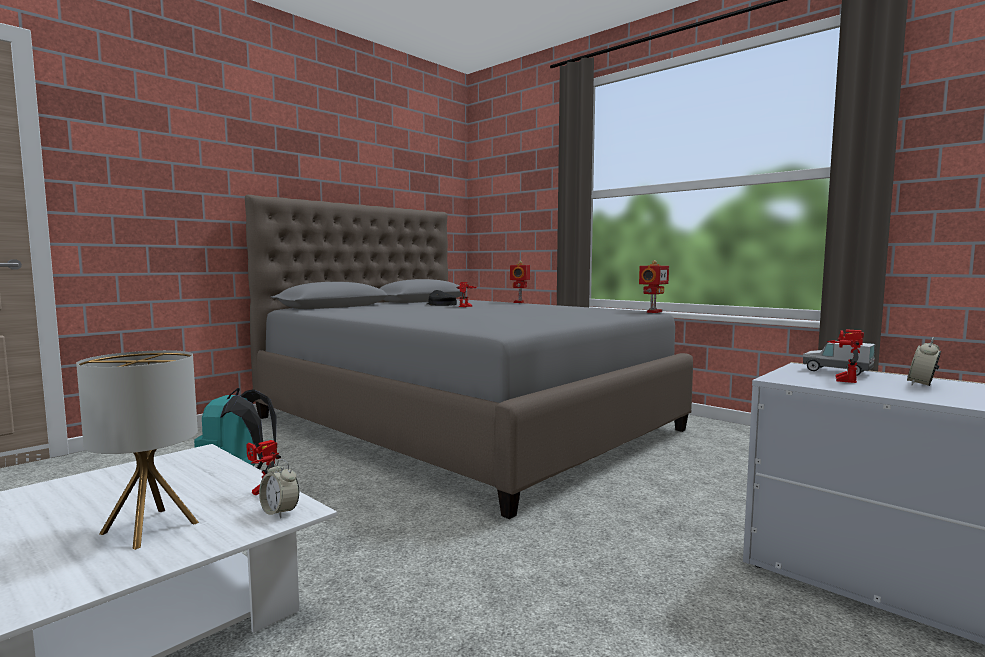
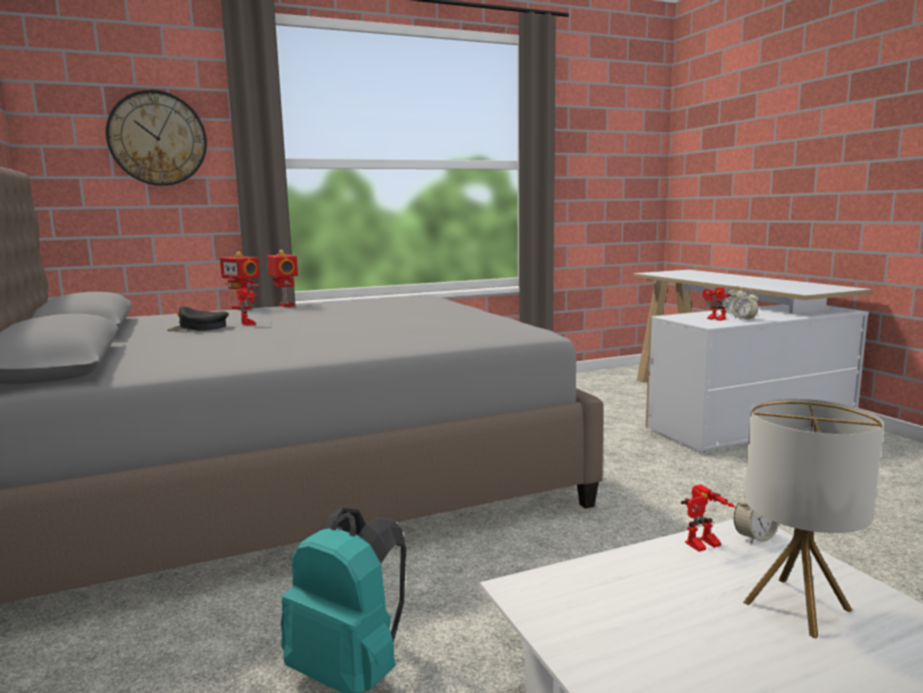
camera: 65 degrees left, 5 degrees up
(527, 185) = (157, 138): none -> wall clock
(653, 312) = (436, 296): toy robot -> toy robot (285, 305)
(837, 371) = (689, 316): toy truck -> none
(887, 389) = (744, 319): none -> alarm clock

